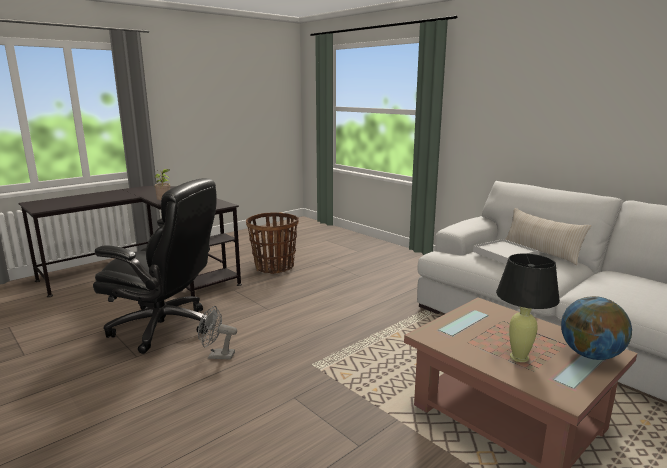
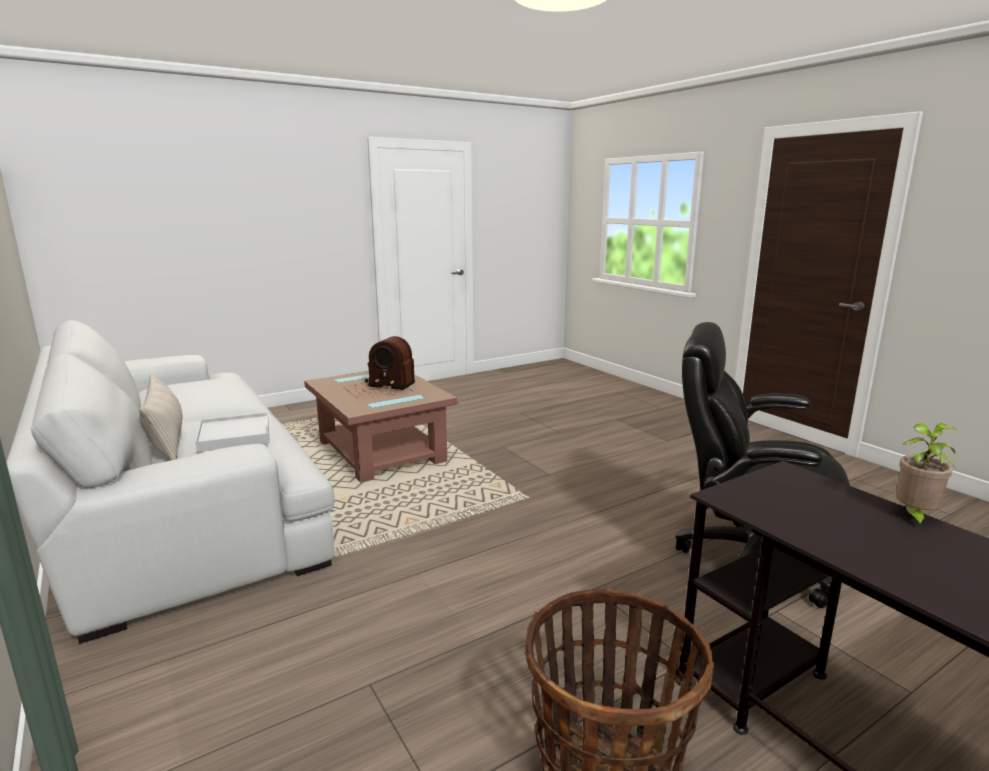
camera: 170 degrees left, 0 degrees up
(217, 356) = (642, 516): grey fan -> none
(519, 357) = (390, 382): black table lamp -> radio
(590, 355) = (339, 380): globe -> none

